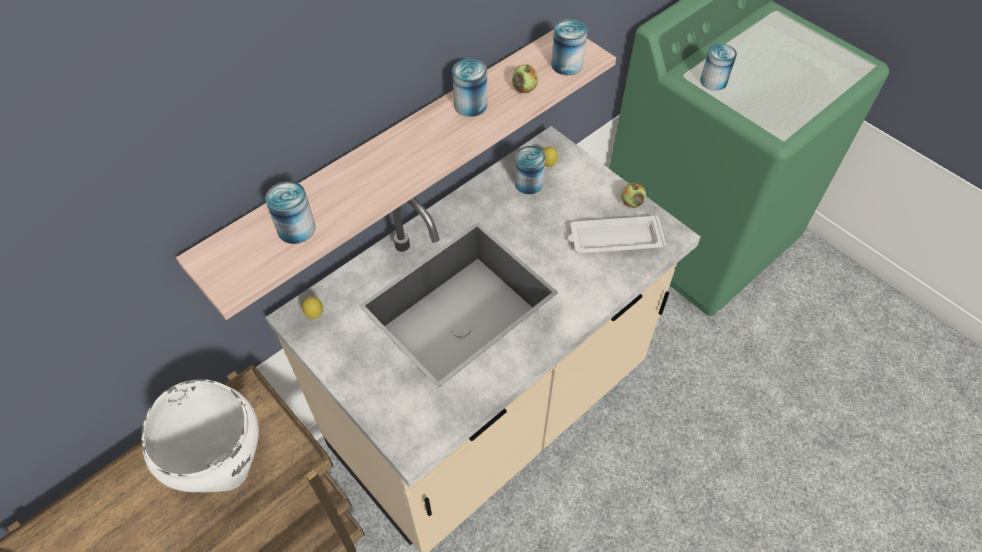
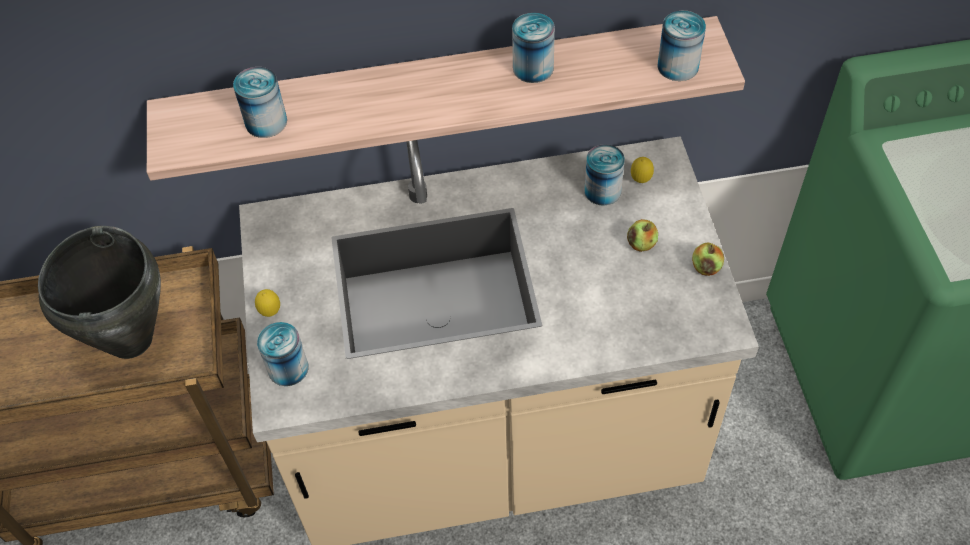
camera: 35 degrees right, 0 degrees up
(228, 472) = (129, 340): white cooking pot -> black cooking pot
(315, 315) = (284, 226): lemon -> lemon (270, 312)
(524, 88) = (607, 74): apple -> apple (641, 244)
(614, 239) = (651, 299): white tray -> none
(713, 81) = (918, 166): can -> can (288, 368)

